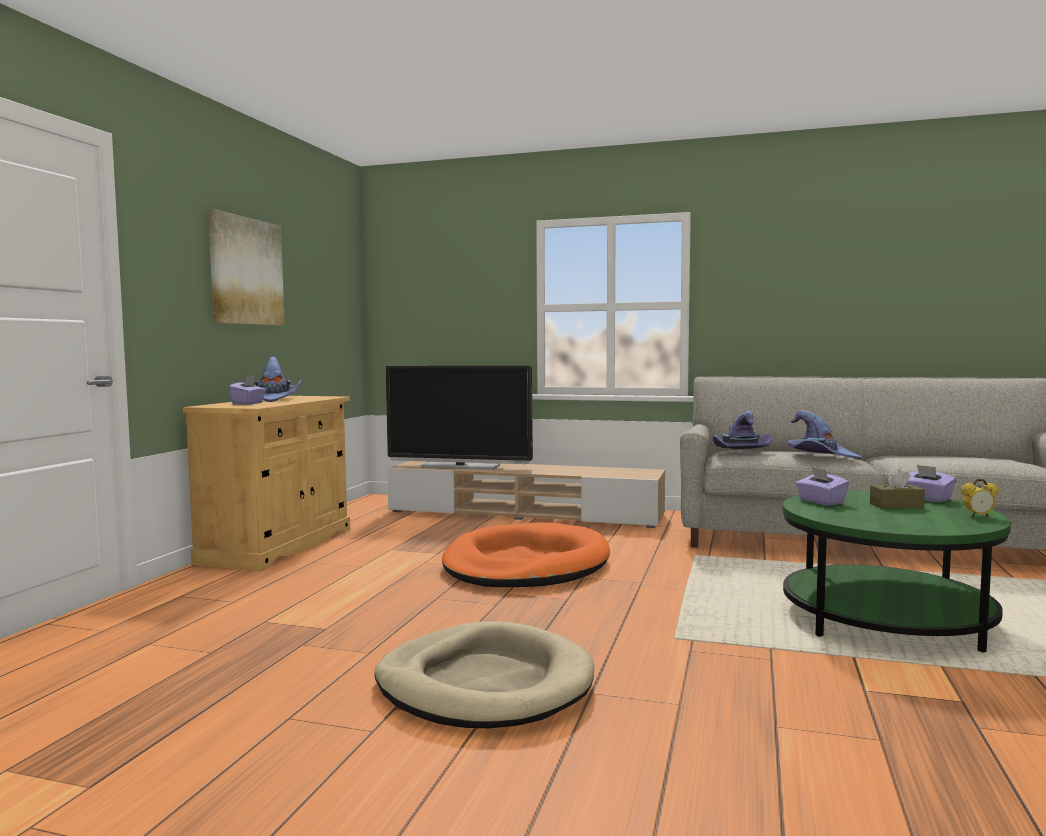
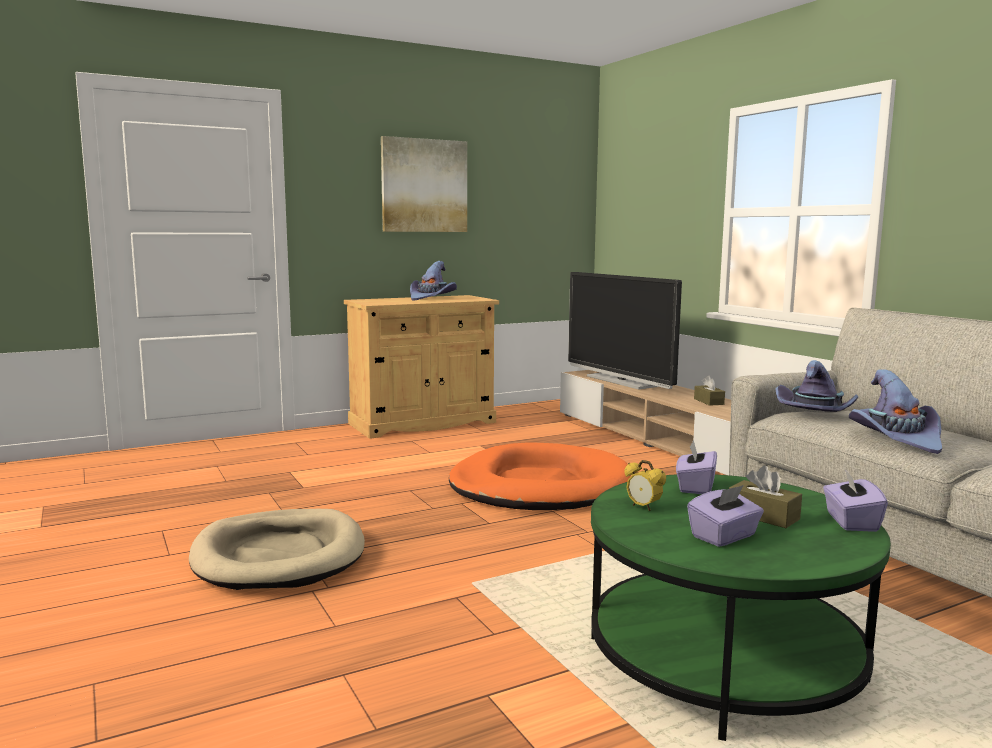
camera: 45 degrees right, 5 degrees up
(248, 403) = (390, 300): purple tissue box -> purple tissue box (724, 536)
(566, 469) = (708, 401): none -> brown tissue box
(978, 516) = (809, 558): alarm clock -> alarm clock (643, 507)

